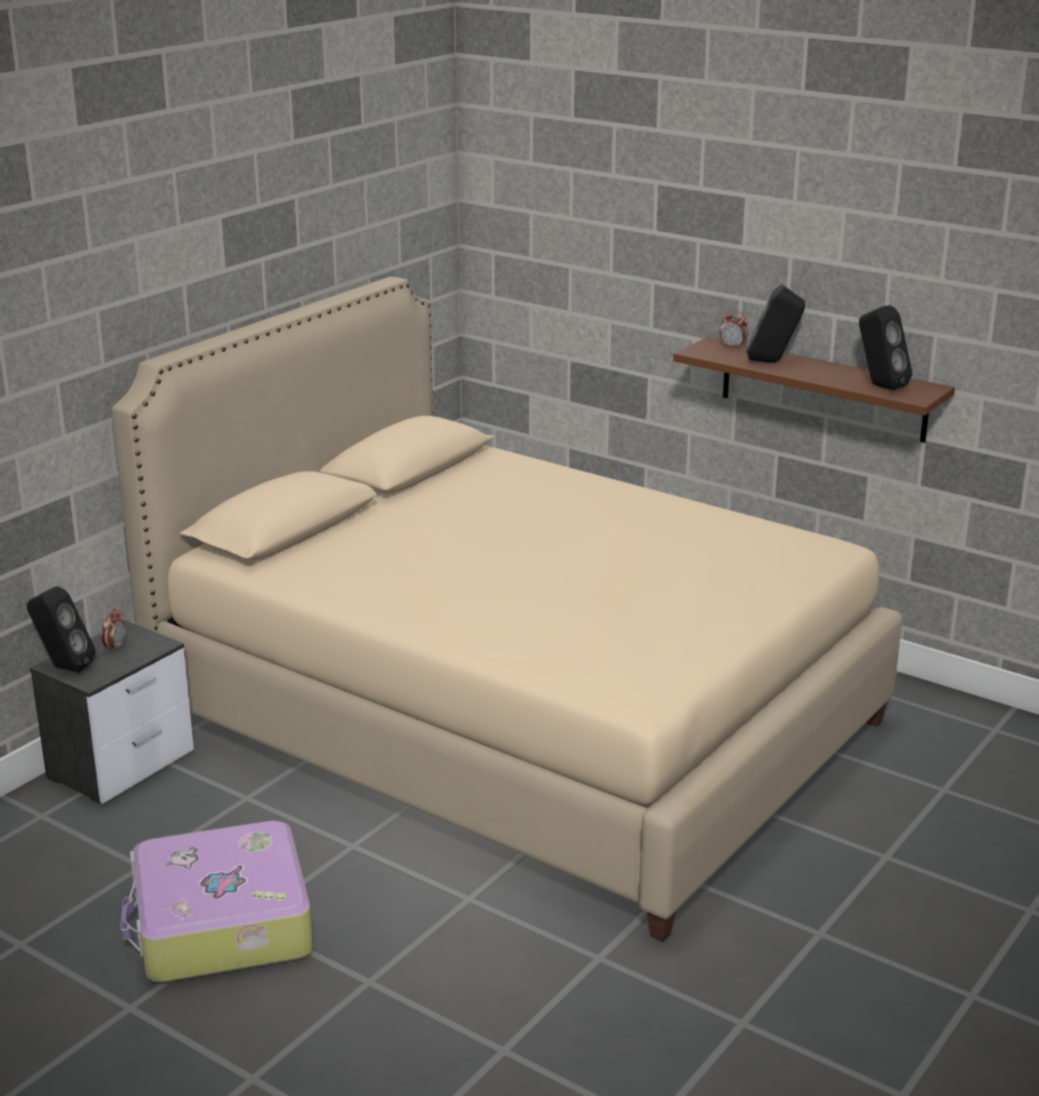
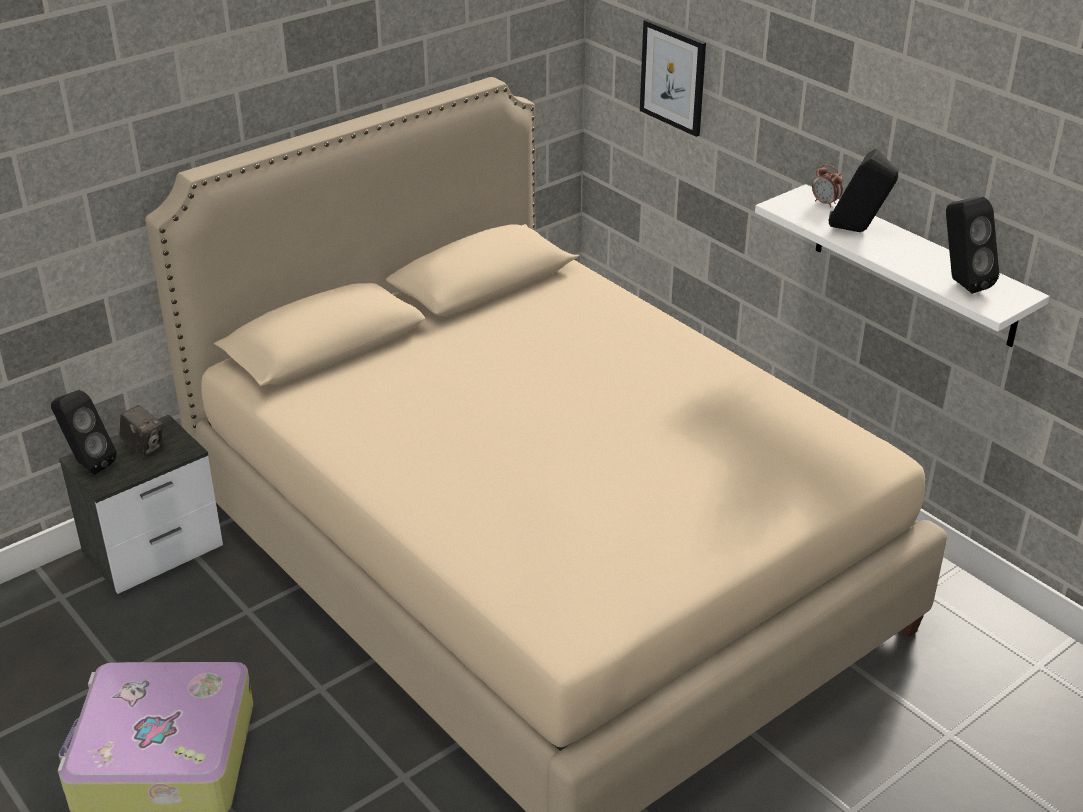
camera: 15 degrees right, 10 degrees up
(115, 647) = (144, 446): alarm clock -> camera
(560, 263) = (673, 77): none -> picture
(823, 389) = (914, 266): brown shelf -> white shelf

